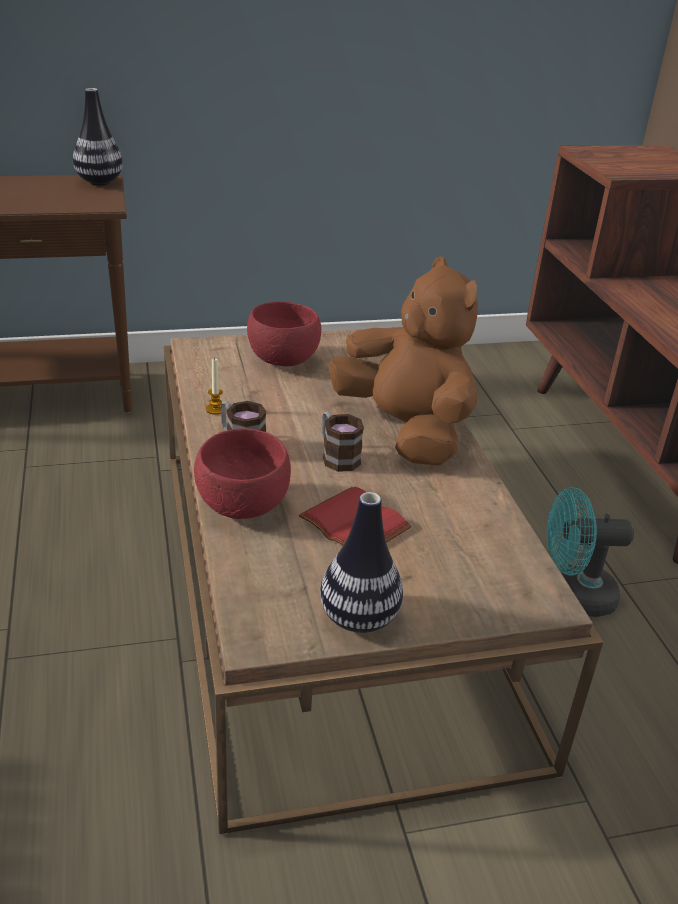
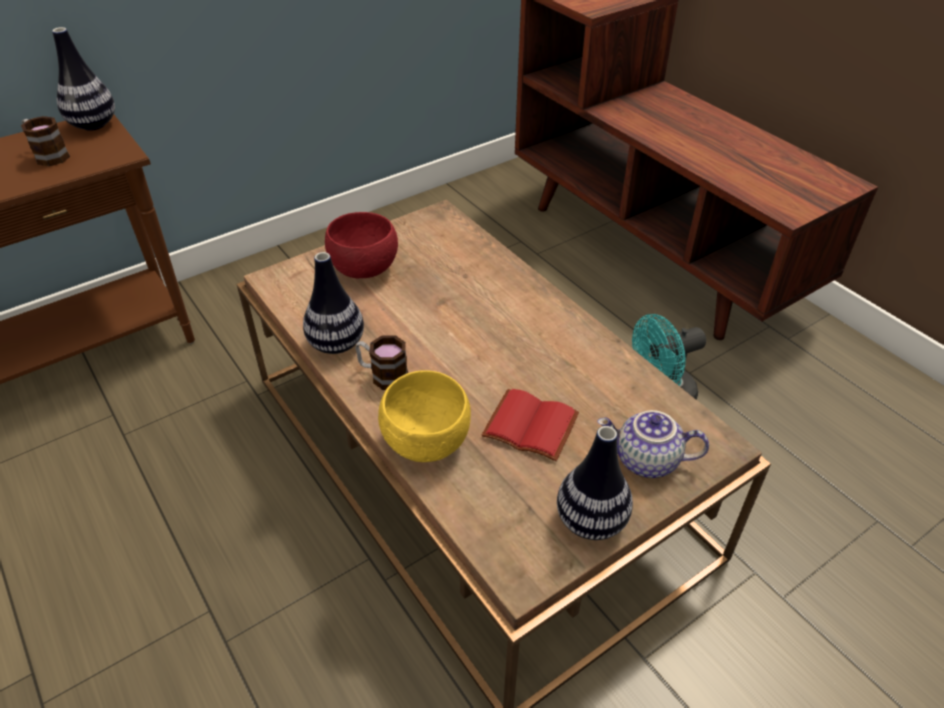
camera: 20 degrees left, 10 degrees up
(215, 409) = (336, 344): candle -> vase
(241, 506) = (425, 443): red bowl -> yellow bowl
(337, 456) = (474, 359): mug -> mug (48, 155)
(405, 431) = (514, 312): brown plush toy -> none
(454, 589) = (645, 461): none -> teapot

